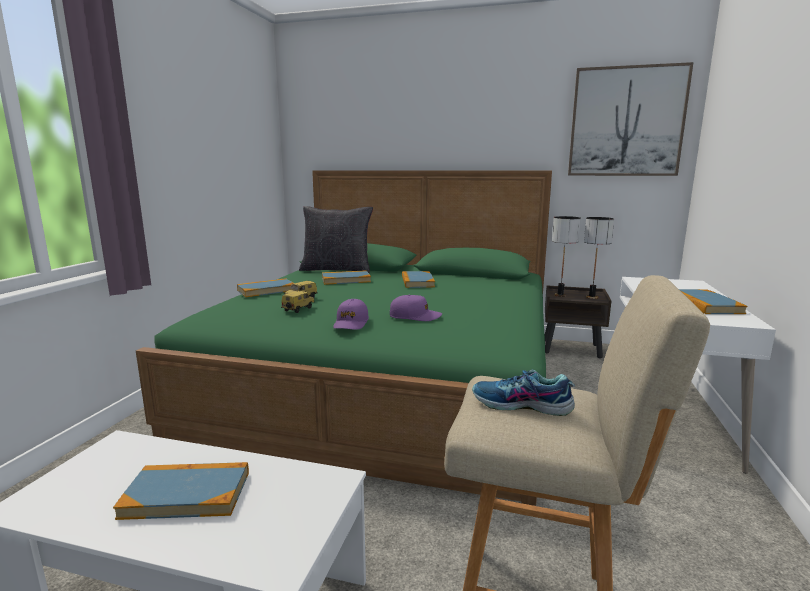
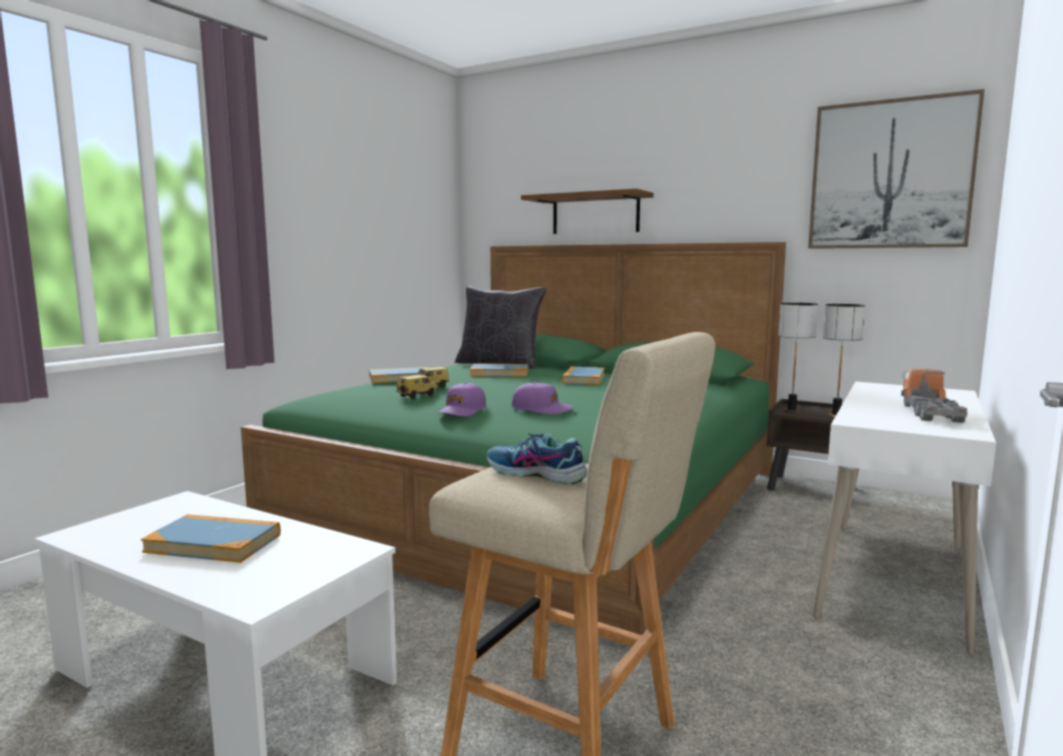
camera: 15 degrees right, 5 degrees down
(401, 145) = (595, 214): none -> brown shelf
(705, 305) = (930, 413): book -> toy truck

